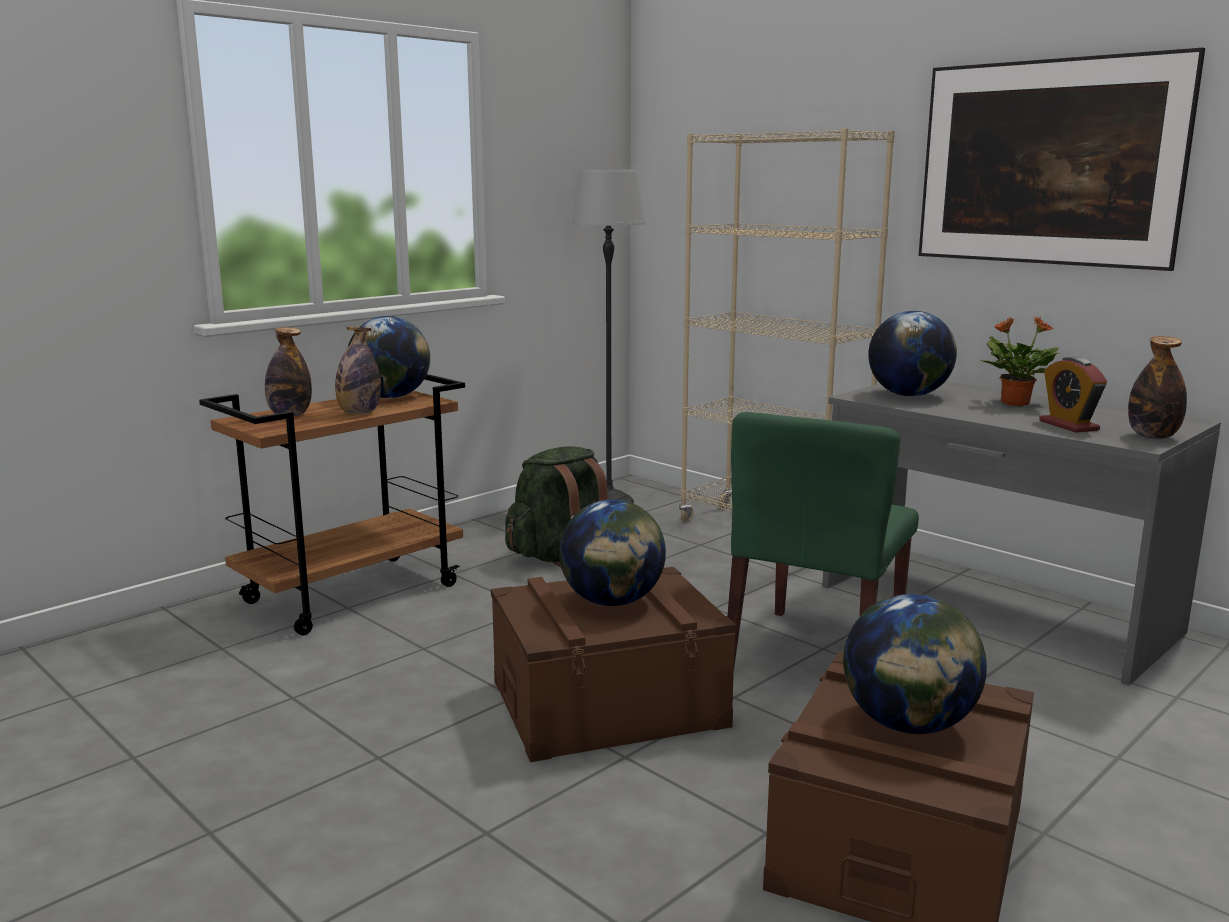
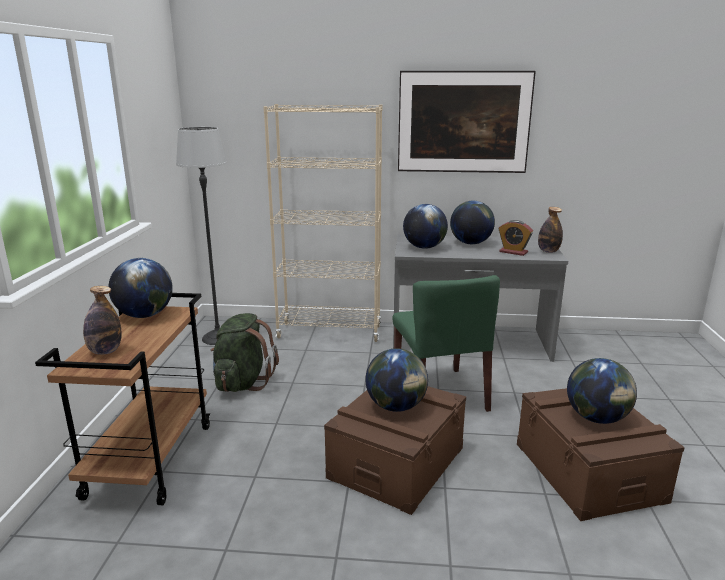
camera: 40 degrees left, 5 degrees up
(359, 413) = (154, 335): bottle -> none
(1014, 403) = (470, 243): potted plant -> globe

